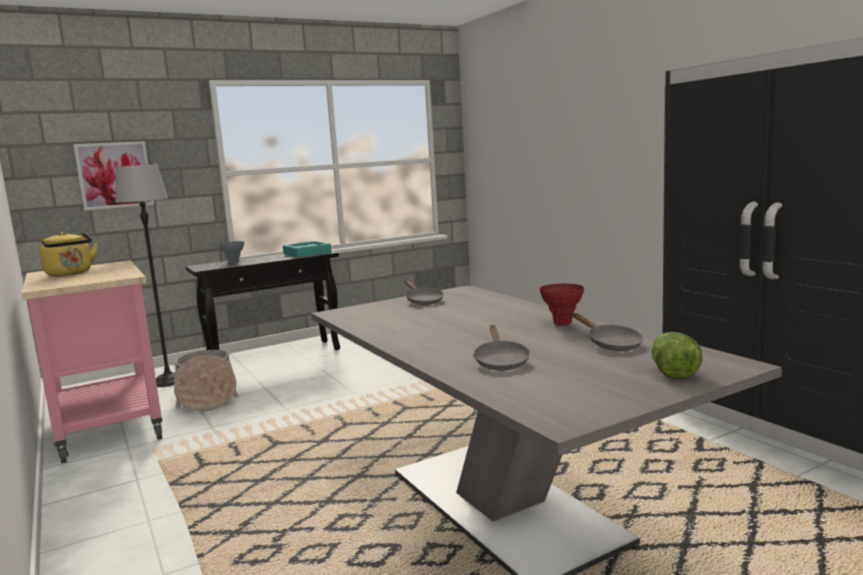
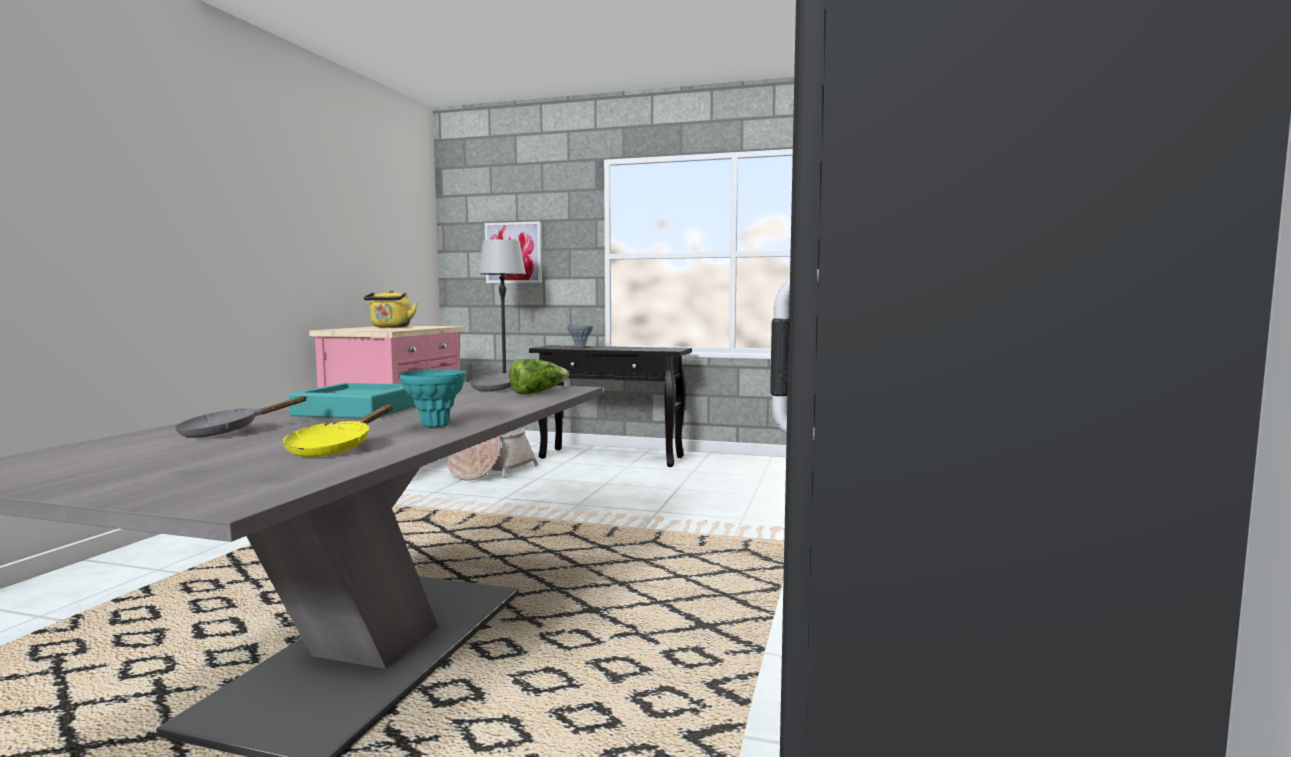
camera: 45 degrees right, 5 degrees down
(307, 253) = (658, 348): turquoise tray -> turquoise tray (357, 410)
(562, 323) = (434, 425): red vase -> turquoise vase
(610, 344) = (335, 448): grey frying pan -> yellow frying pan
(673, 371) = (187, 481): lettuce -> lettuce (537, 392)

